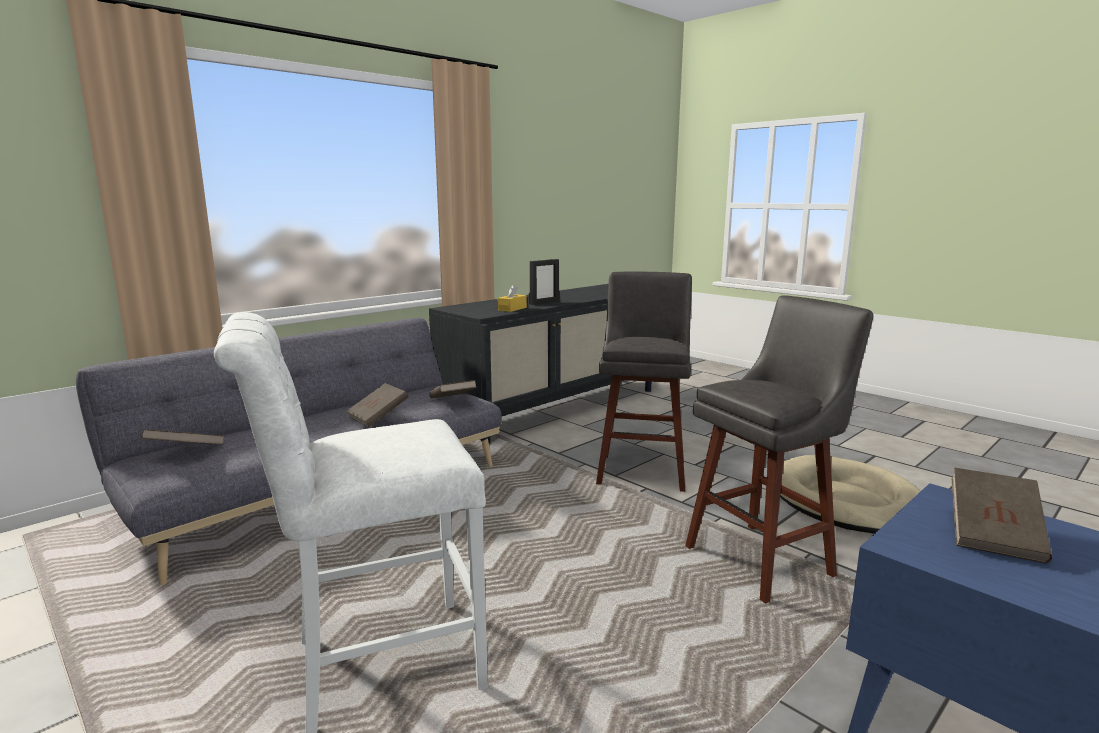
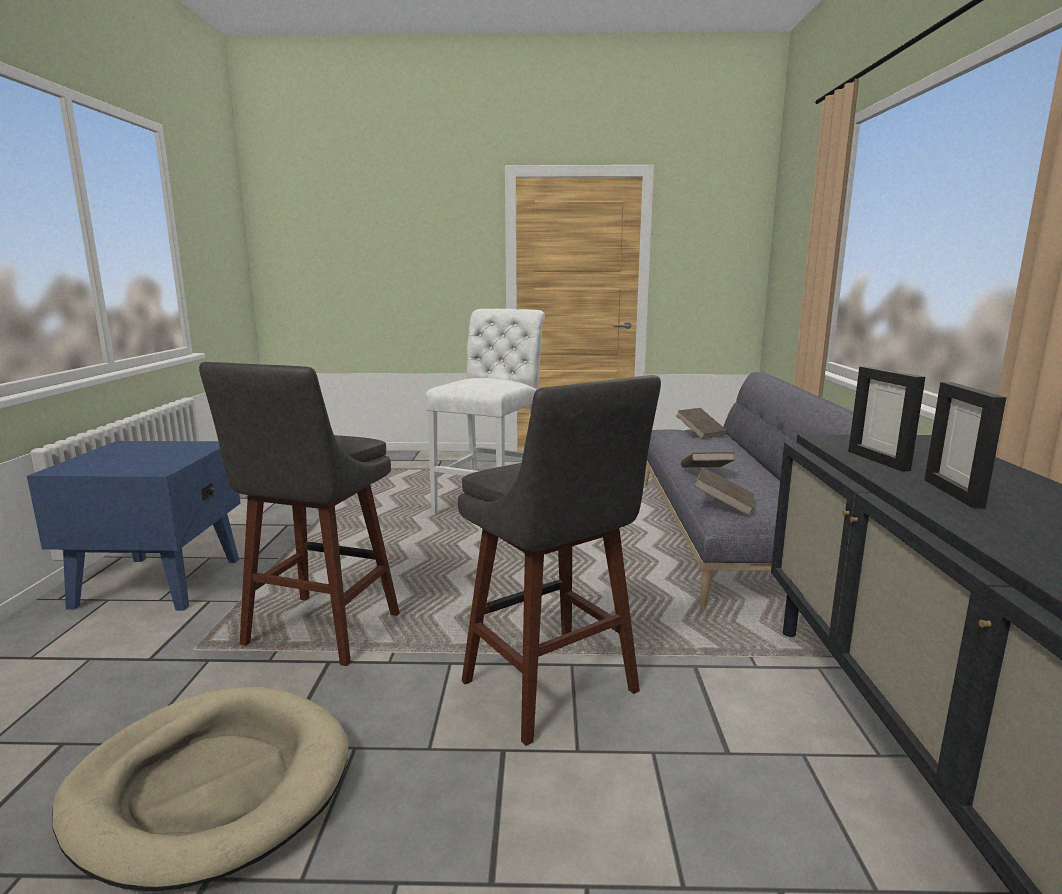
camera: 135 degrees right, 0 degrees up
(512, 309) = (879, 460): yellow tissue box -> picture frame
(994, 535) = (145, 458): brown book -> none

